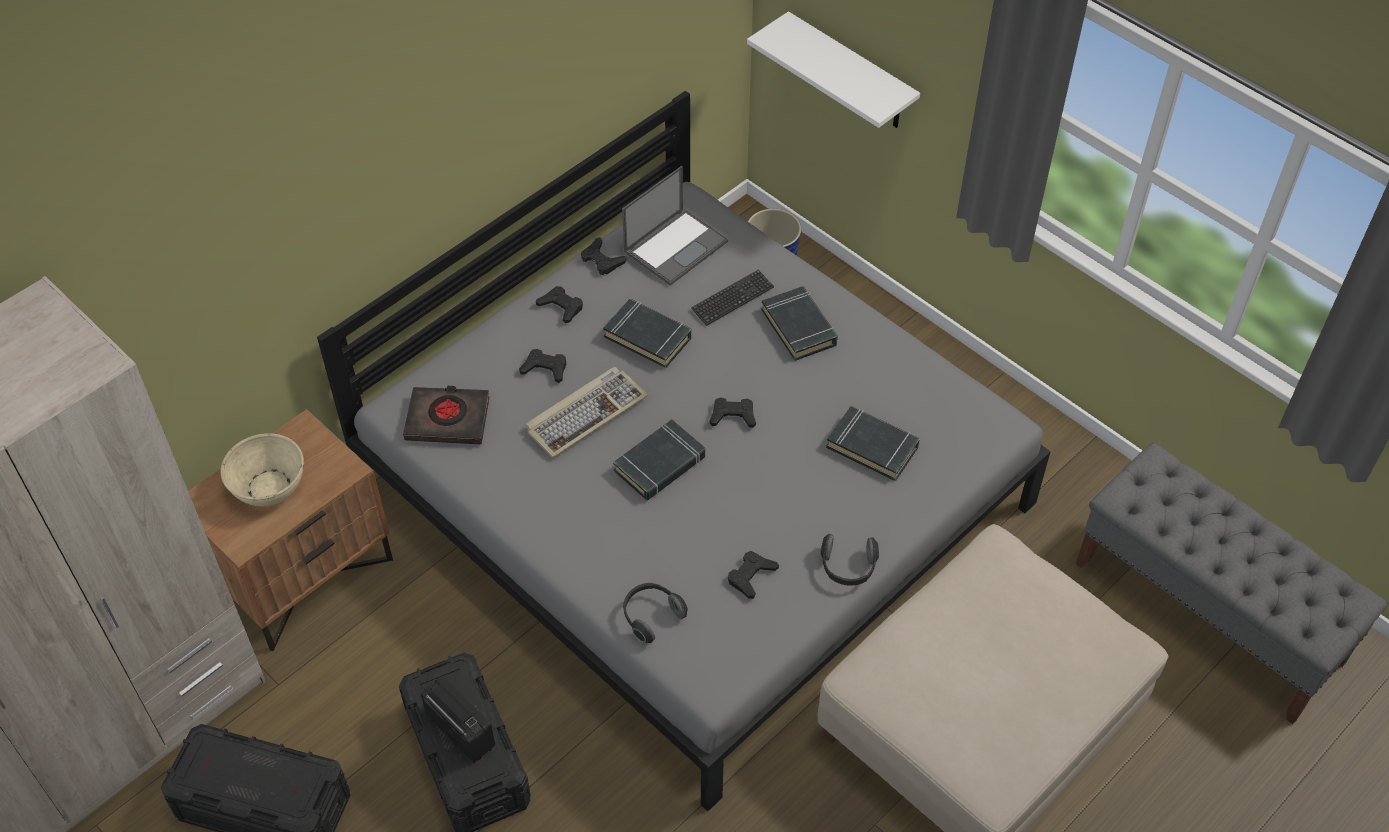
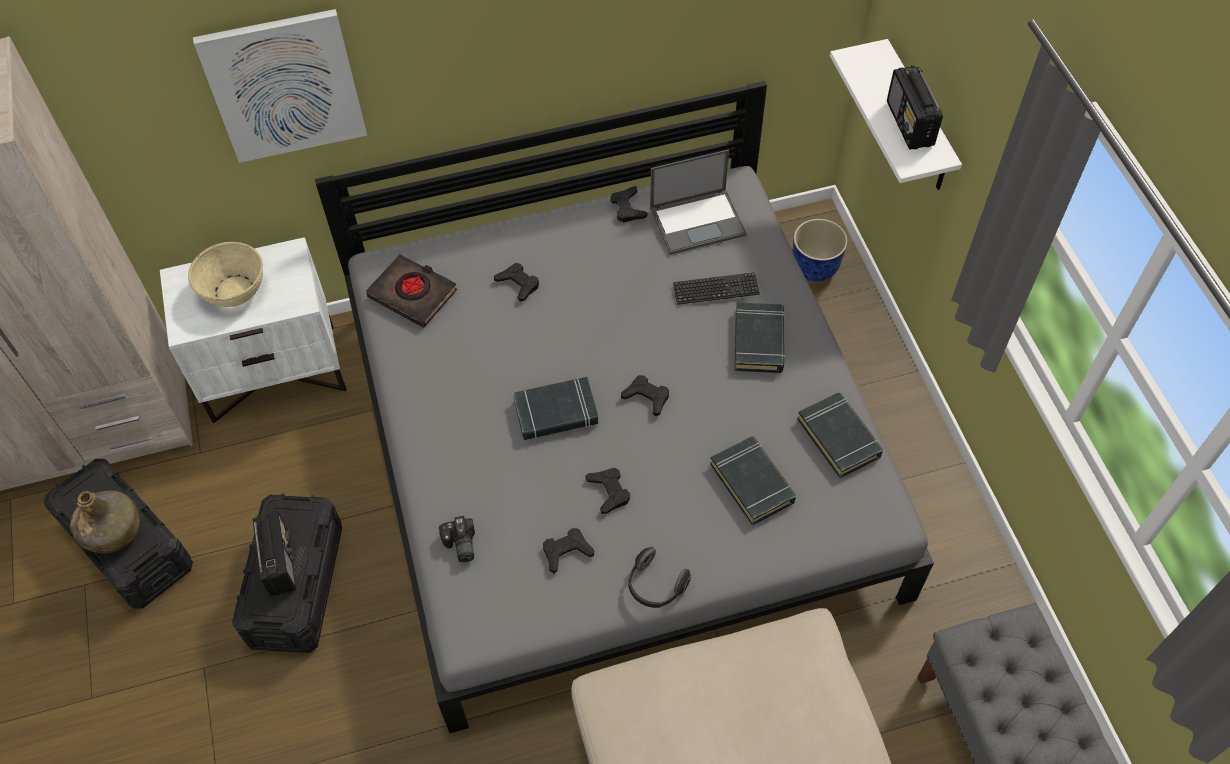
camera: 30 degrees right, 5 degrees up
(264, 784) = (113, 531): none -> green bottle
(283, 243) = (284, 85): none -> picture
(304, 574) = (274, 372): brown nightstand -> white nightstand
(561, 307) = (567, 235): black game controller -> black game controller (609, 492)
(586, 414) = (525, 339): keyboard -> none
(648, 337) = (620, 293): black book -> black book (839, 438)
(651, 616) = (459, 545): headphones -> camera
(856, 76) = (910, 124): none -> radio

